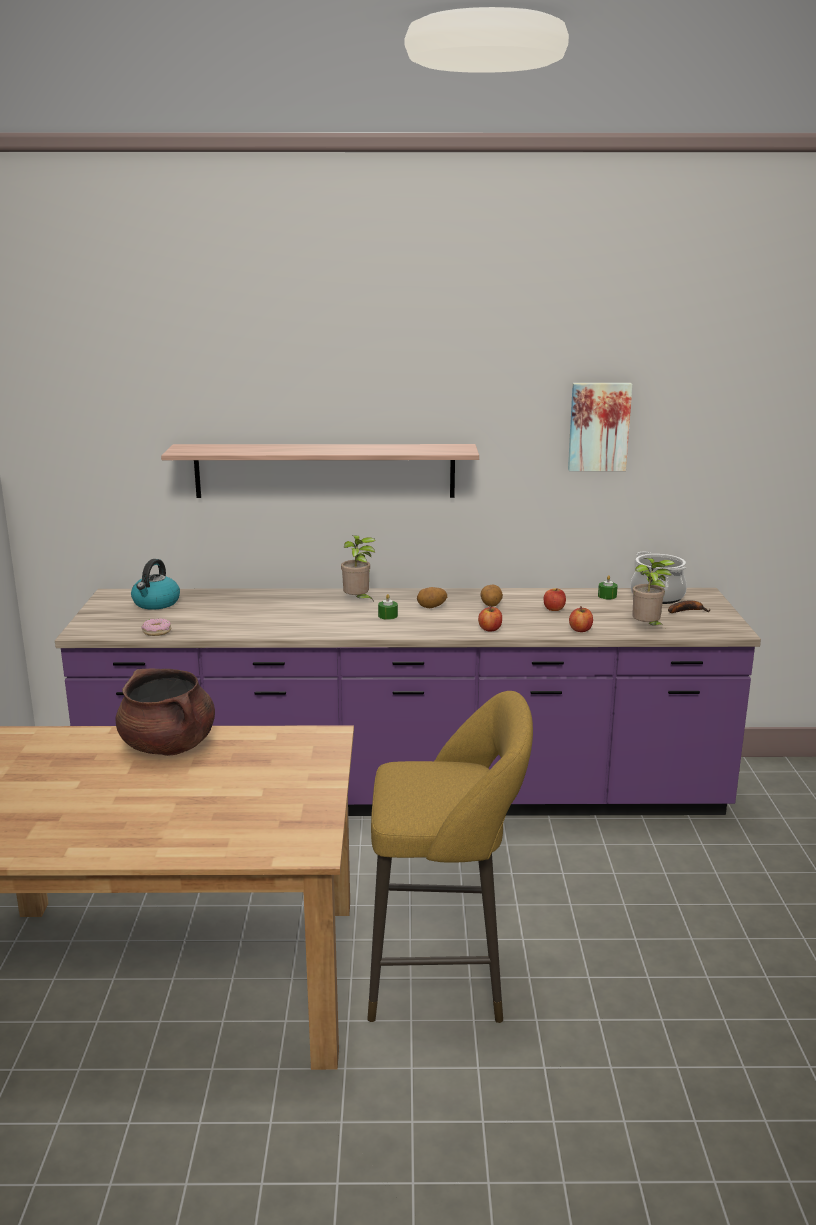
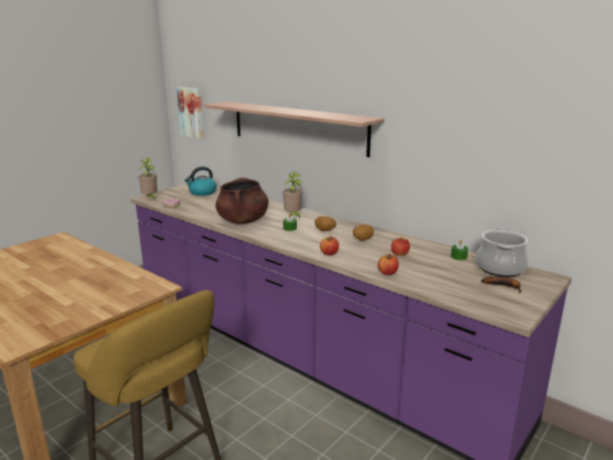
camera: 40 degrees right, 0 degrees up
(169, 746) = (90, 264): brown cooking pot -> brown cooking pot (243, 221)
(598, 426) = (476, 113): picture -> picture (192, 112)
(647, 628) = (441, 288): potted plant -> potted plant (150, 198)

